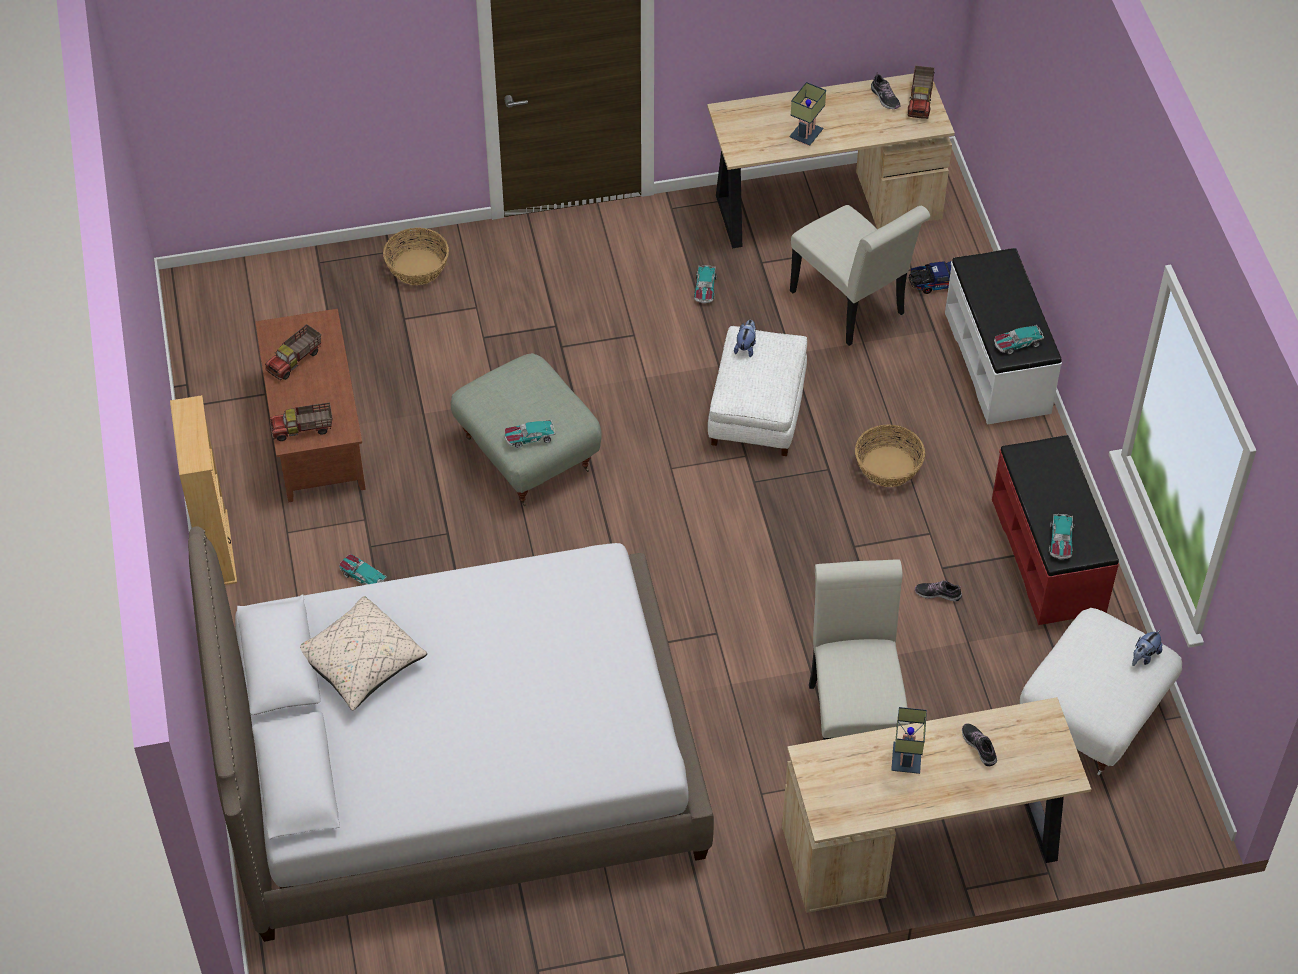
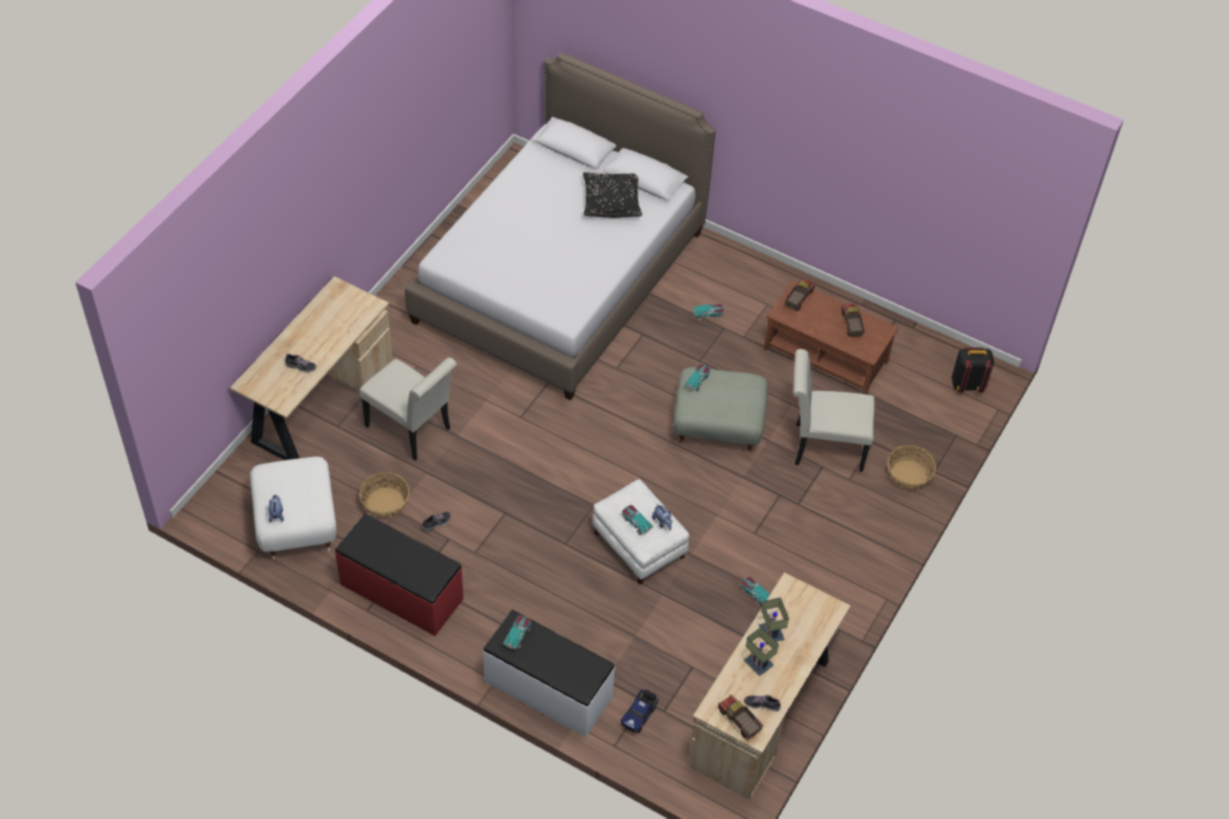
camera: 130 degrees right, 0 degrees up
(216, 549) = (784, 274): beige bookcase -> none
(231, 293) = (967, 384): none -> black backpack
(360, 663) = (611, 202): beige pillow -> black pillow
(852, 307) = (666, 654): white chair -> white chair (823, 446)
(888, 466) = (537, 571): basket -> basket (385, 503)
(908, 761) = (327, 336): table lamp -> table lamp (756, 664)
(1060, 541) = (374, 533): toy car -> toy car (636, 522)

